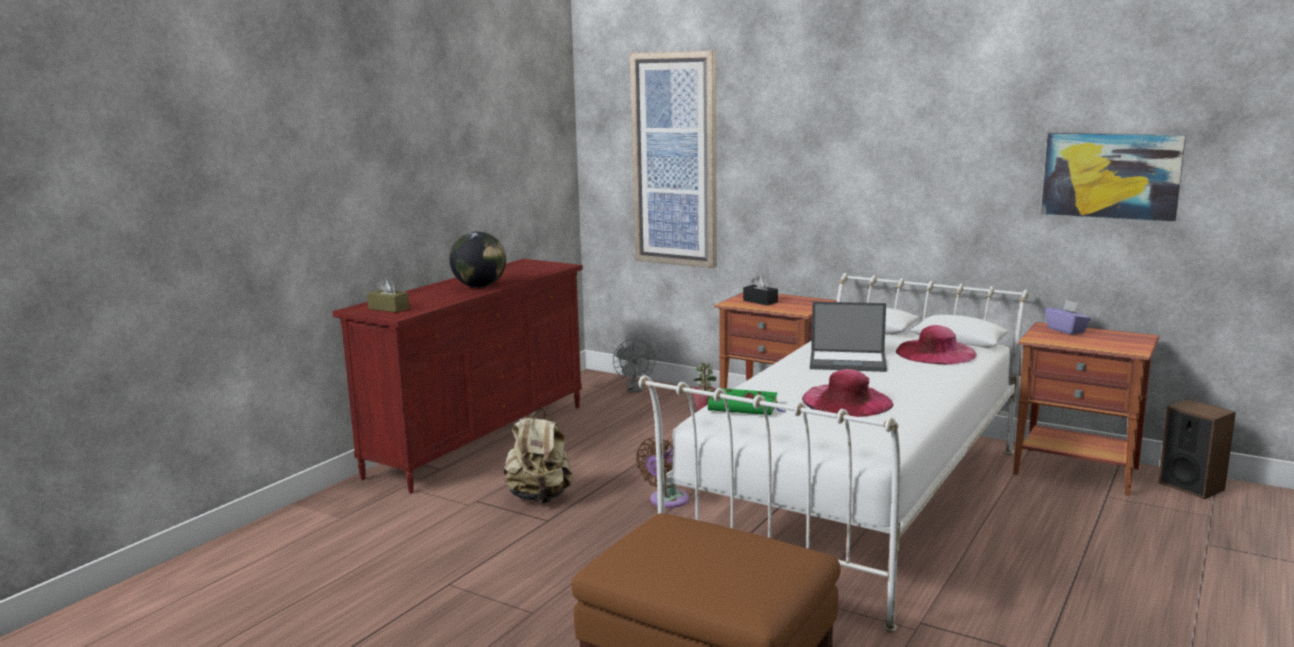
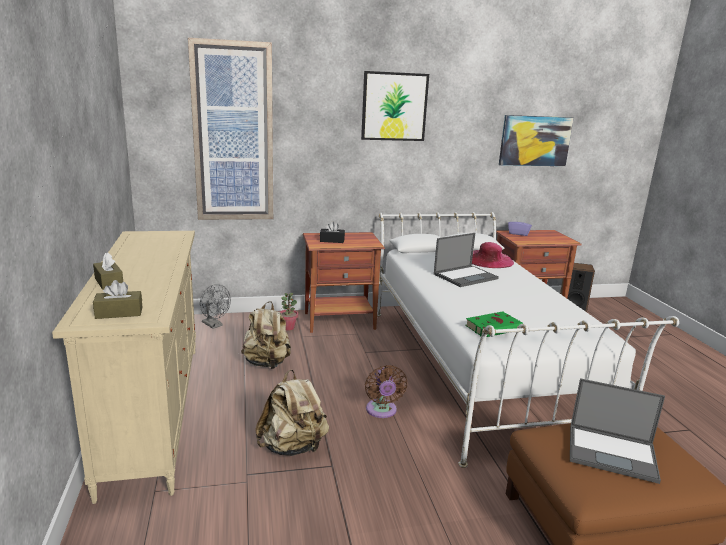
camera: 45 degrees left, 5 degrees up
(426, 290) = (109, 282): none -> brown tissue box
(479, 286) = (156, 268): globe -> none
(479, 440) = (153, 412): red dresser -> beige dresser
(628, 433) = (267, 363): none -> beige backpack
(696, 550) = (613, 453): none -> laptop
(847, 401) = (529, 306): pink hat -> none
(868, 123) = (394, 106): none -> picture

